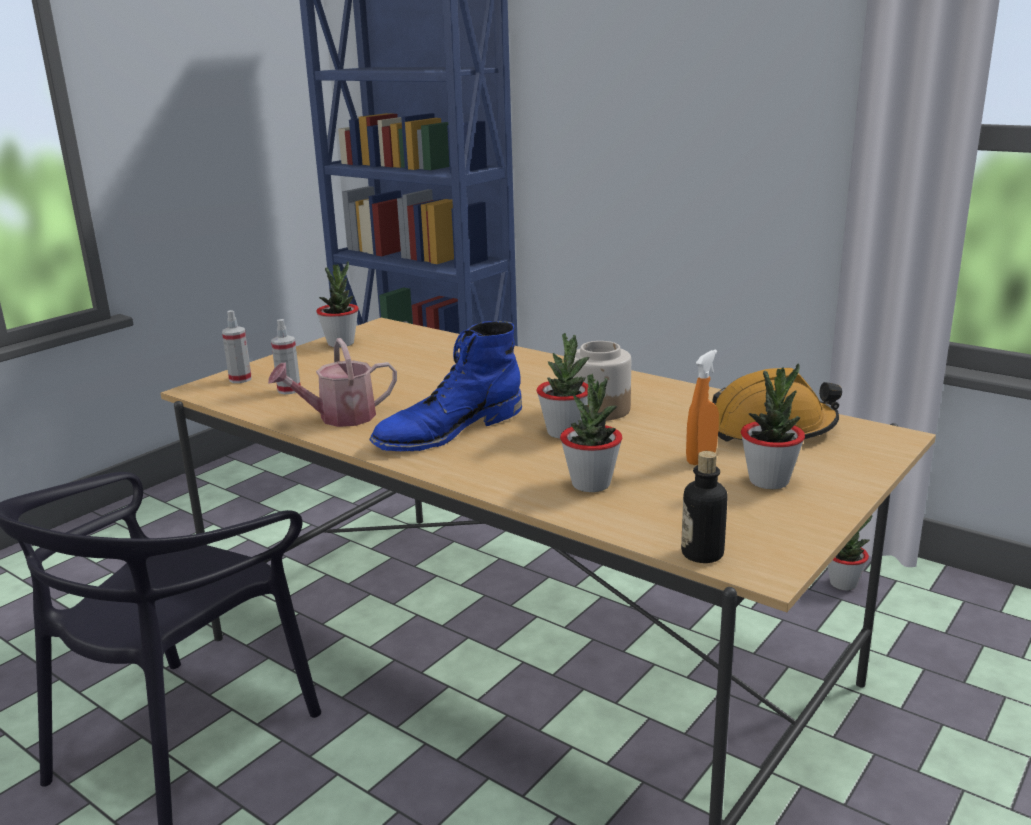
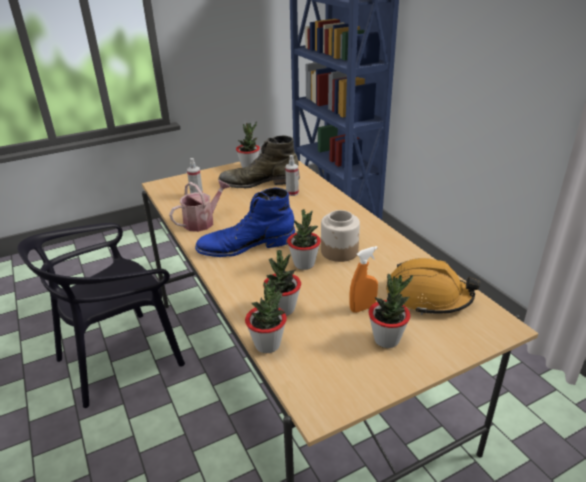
camera: 25 degrees right, 10 degrees up
(240, 379) = (182, 182): spray bottle -> spray bottle (292, 193)
(339, 418) = (202, 222): watering can -> watering can turned 135 degrees clockwise
(380, 357) = (259, 182): none -> green boot
(702, 554) = (295, 384): bottle -> none
(843, 583) = (517, 380): potted plant -> potted plant (267, 344)

